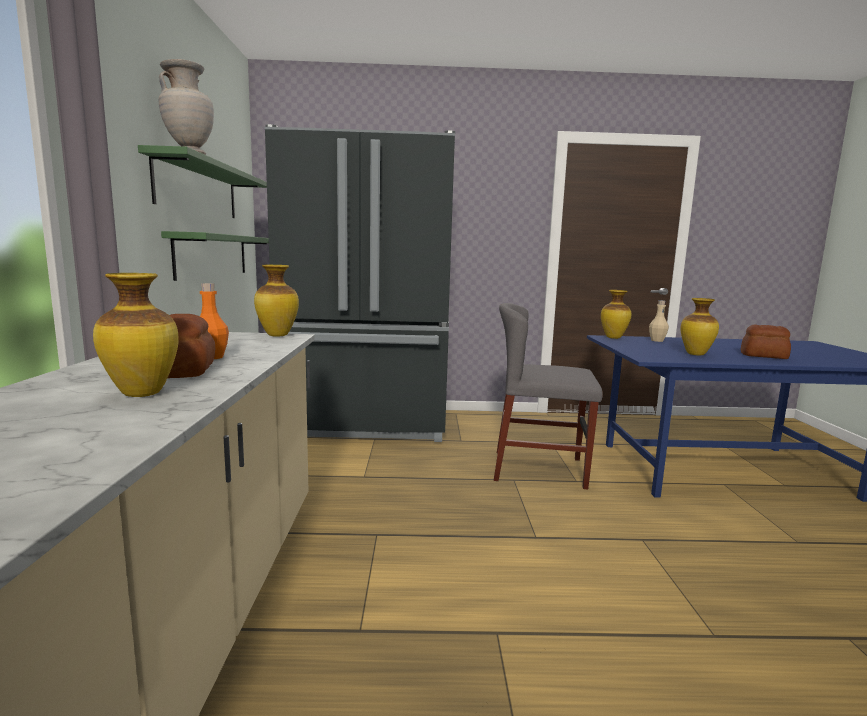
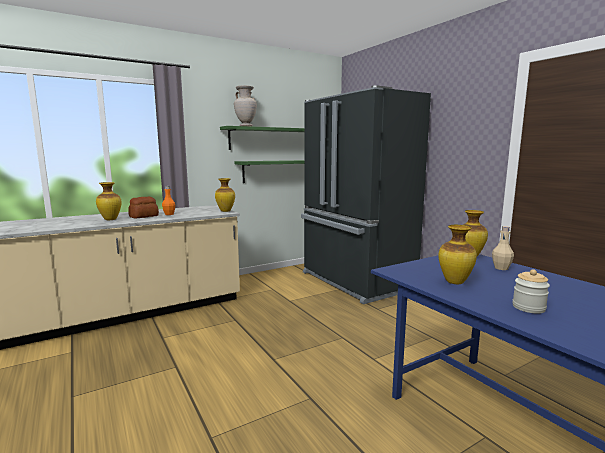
camera: 60 degrees right, 0 degrees up
(539, 469) = (372, 342): grey chair -> none
(764, 356) = (528, 307): bread -> jar

